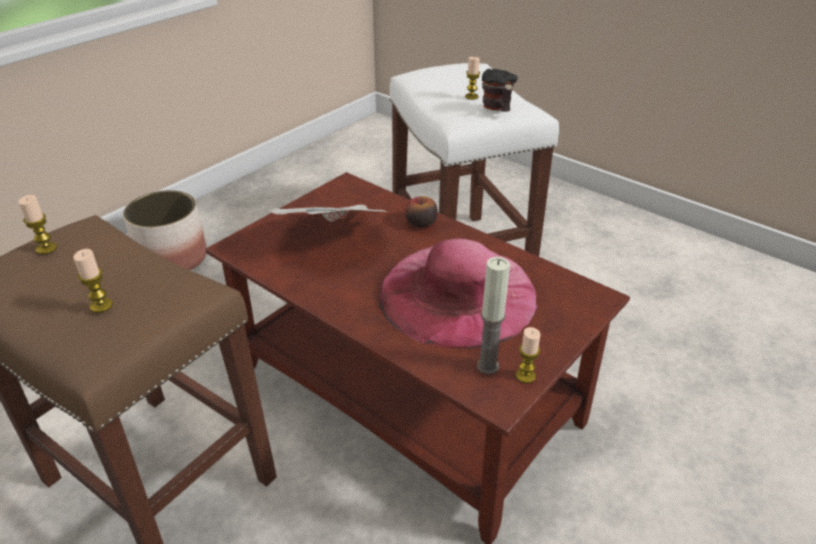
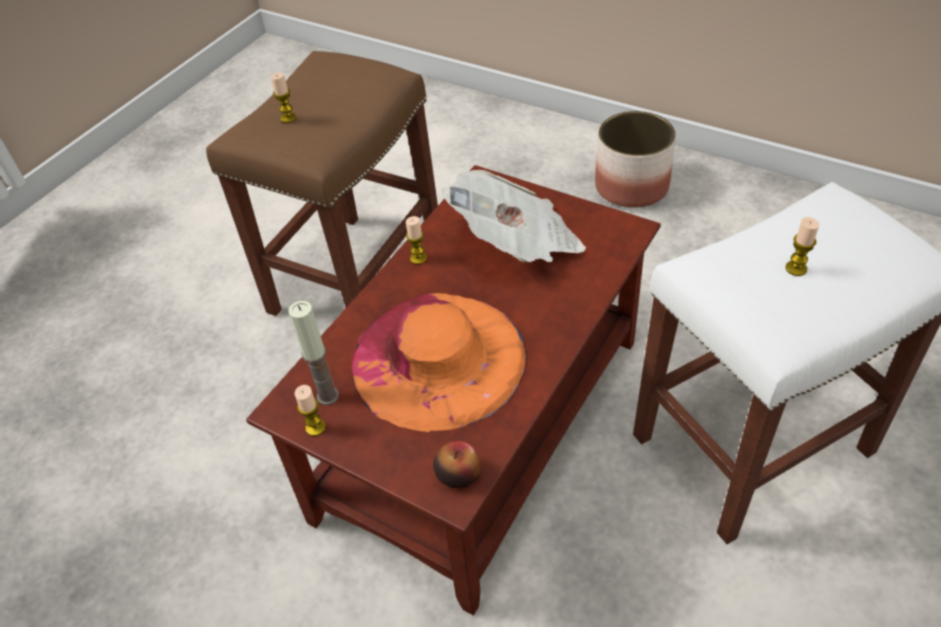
camera: 85 degrees right, 10 degrees up
(46, 248) = (353, 68): candle -> candle (418, 258)
(421, 223) = (567, 308): apple -> apple (458, 474)
(457, 293) = (437, 358): pink hat -> orange hat
(497, 109) = (750, 298): mug -> none

